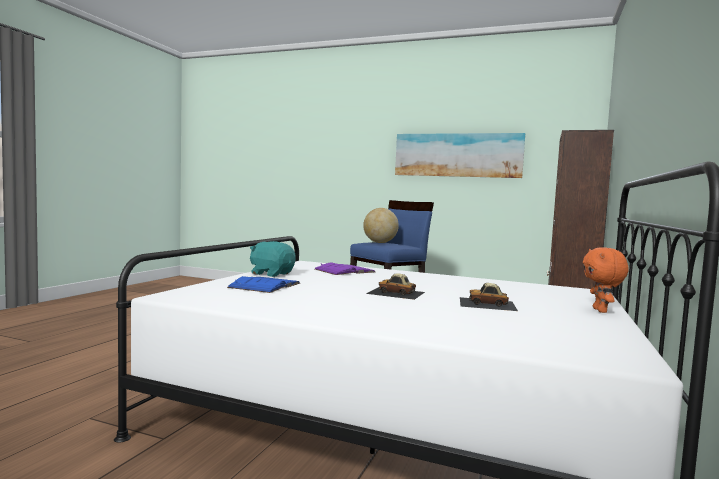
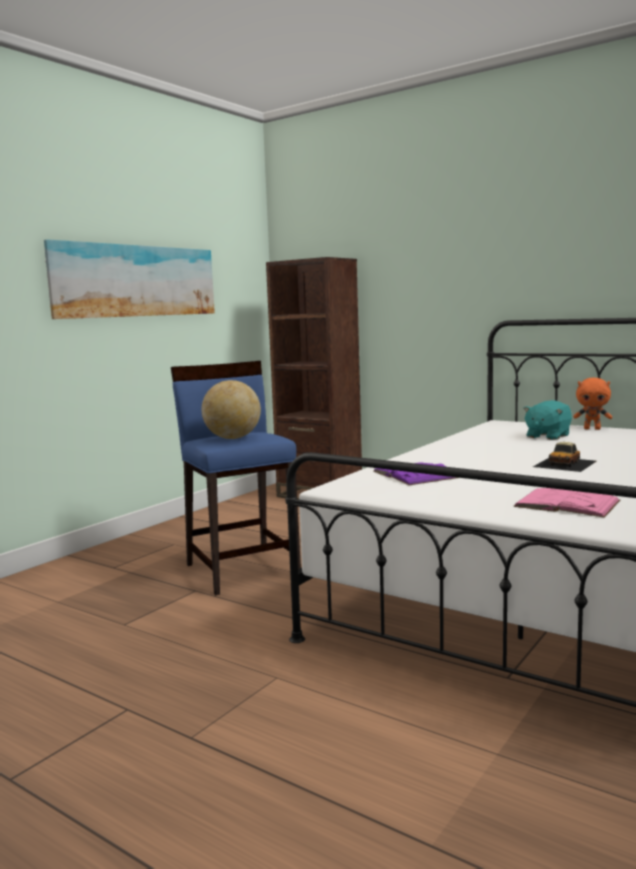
camera: 75 degrees left, 5 degrees up
(265, 285) = (567, 503): blue book -> pink book
(271, 274) = (464, 502): turquoise plush toy -> turquoise plush toy (547, 436)
(487, 304) = (594, 446): toy car -> none

